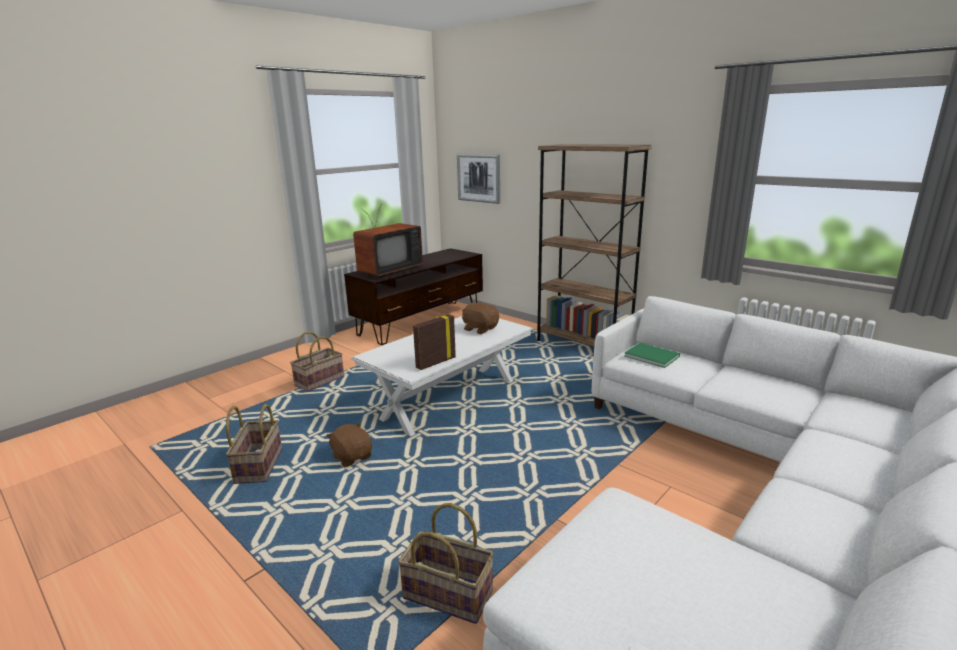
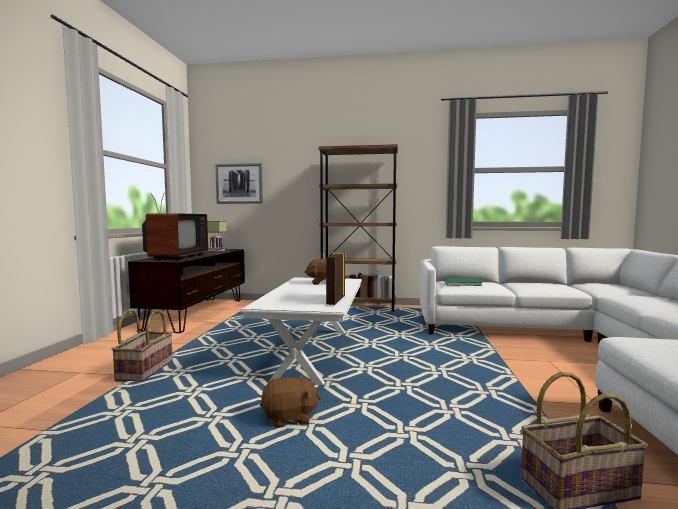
camera: 35 degrees left, 15 degrees down
(258, 465) = (173, 467): basket -> none
(352, 457) = (289, 418): brown plush toy -> brown plush toy turned 150 degrees clockwise
(448, 255) = (215, 250): none -> table lamp

